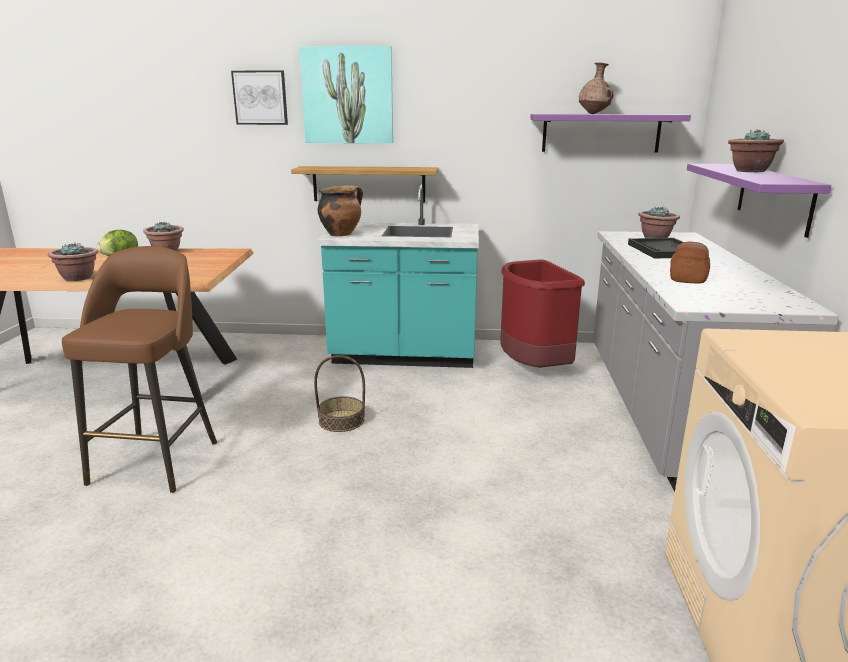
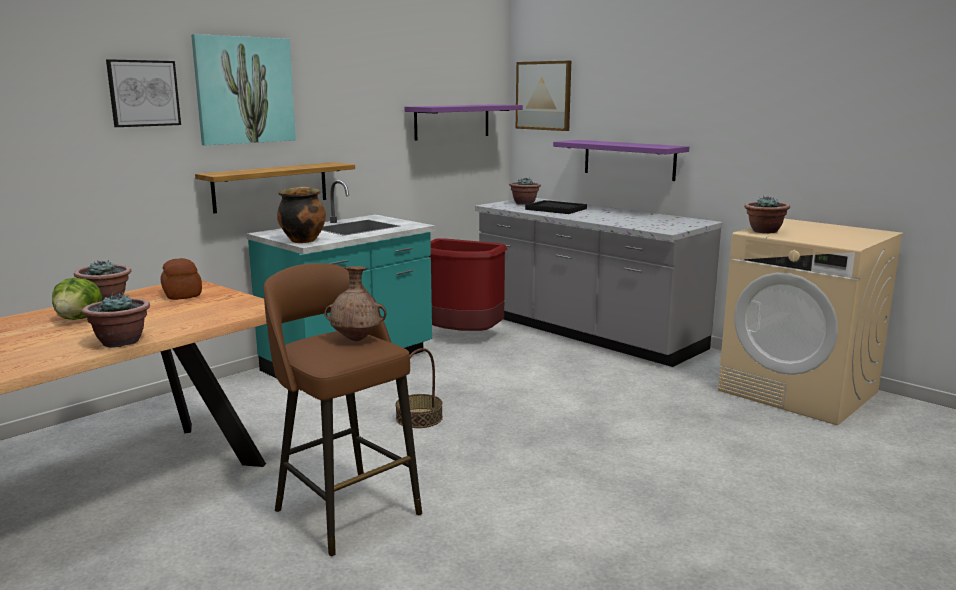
camera: 50 degrees left, 5 degrees down
(594, 114) = (459, 105): brown vase -> brown vase (357, 339)
(687, 278) = (620, 220): bread -> bread (181, 294)
(726, 103) = (544, 95): none -> picture
(749, 171) = (615, 143): potted plant -> potted plant (764, 231)

